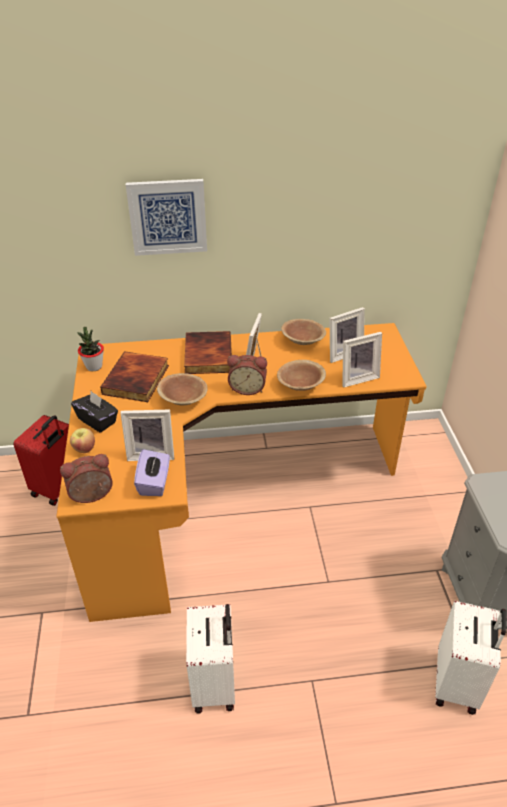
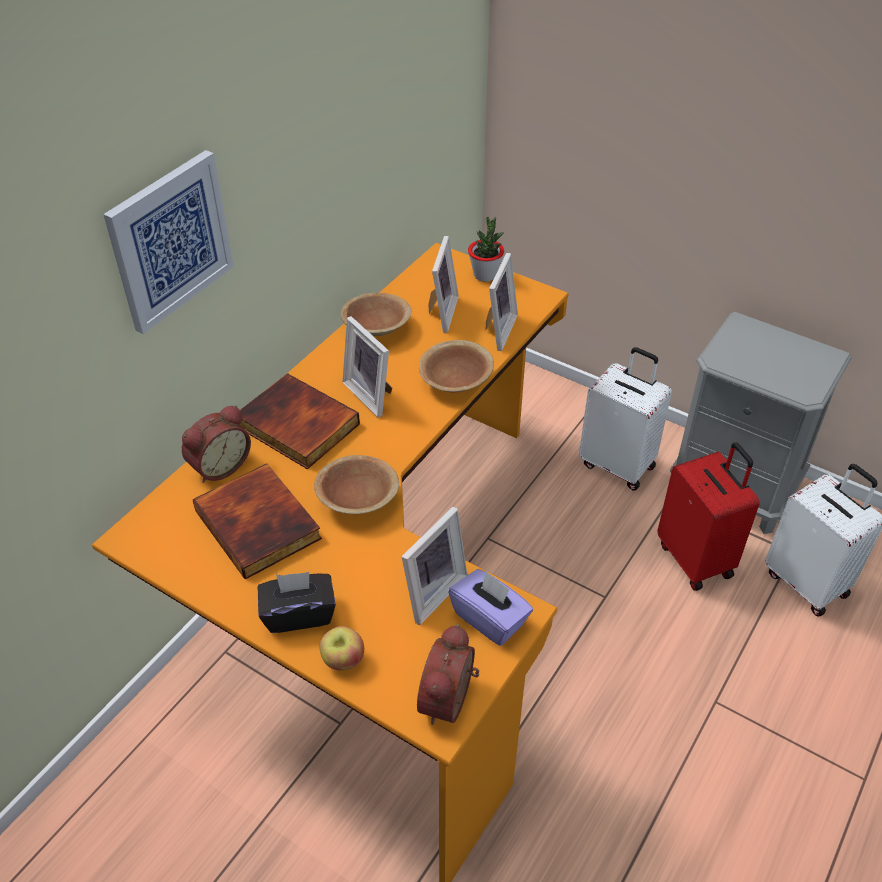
camera: 50 degrees left, 5 degrees up
(58, 487) = (159, 794): red suitcase -> red suitcase (696, 559)
(94, 366) = (168, 554): potted plant -> potted plant (485, 275)
(215, 684) = (650, 799): white suitcase -> white suitcase (618, 464)
(247, 388) = (407, 428): alarm clock -> alarm clock (219, 465)

